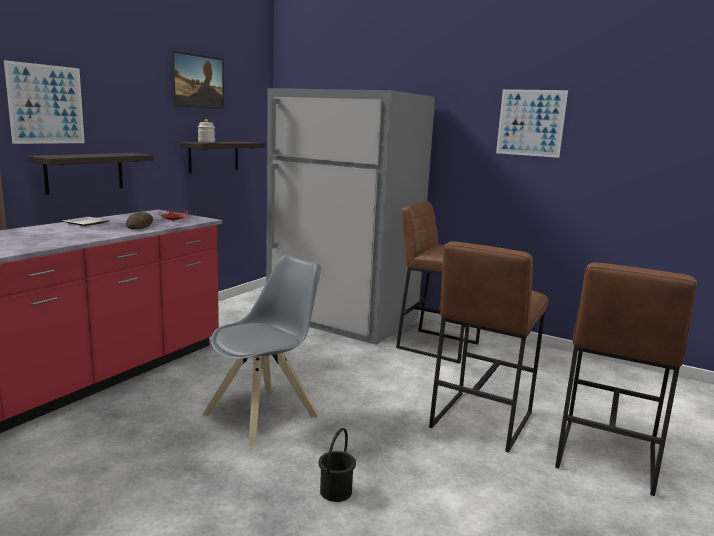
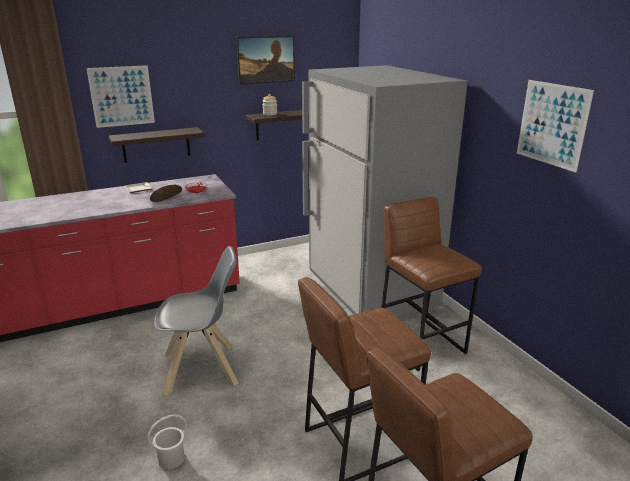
camera: 35 degrees right, 10 degrees up
(335, 491) = (171, 458): black bucket -> white bucket

